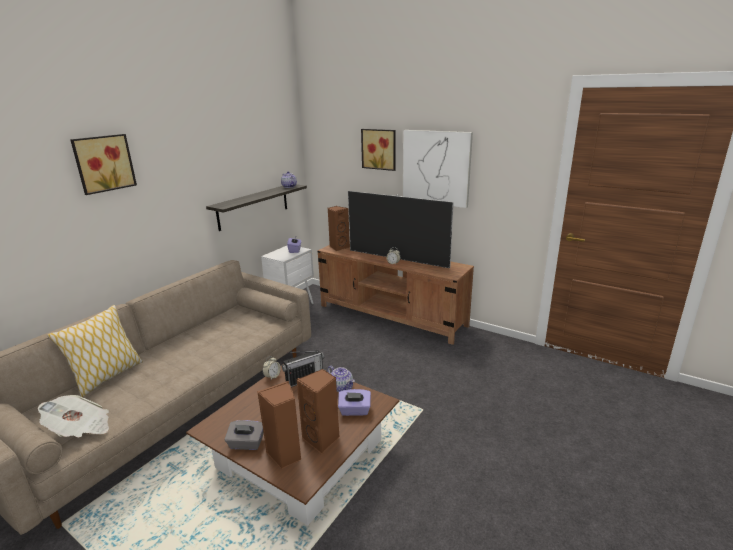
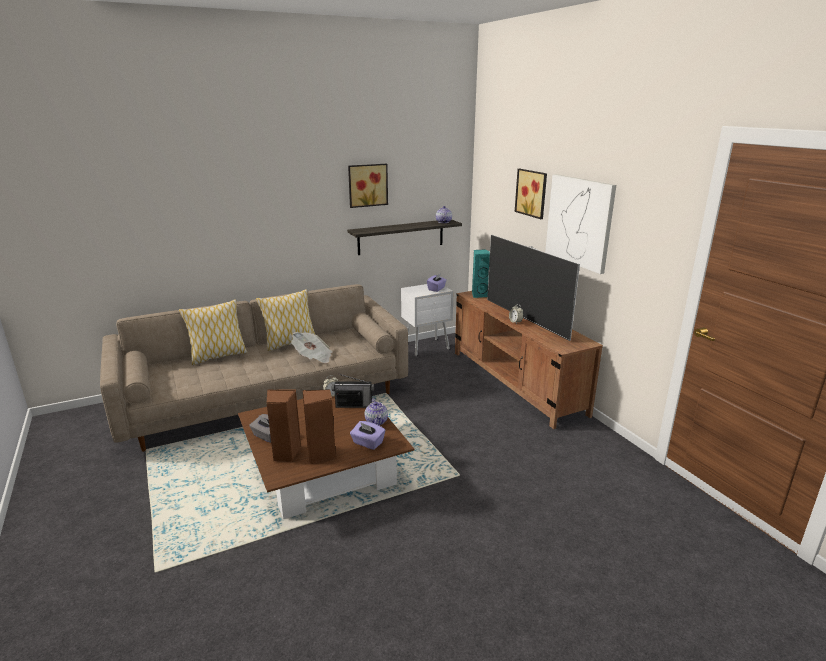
camera: 30 degrees right, 0 degrees up
(81, 429) = (174, 385): newspaper -> newspaper (313, 357)
(103, 163) = (255, 180): picture -> picture (367, 185)
(182, 338) = (289, 343): none -> pillow
(338, 247) = (480, 294): brown speaker -> turquoise speaker

